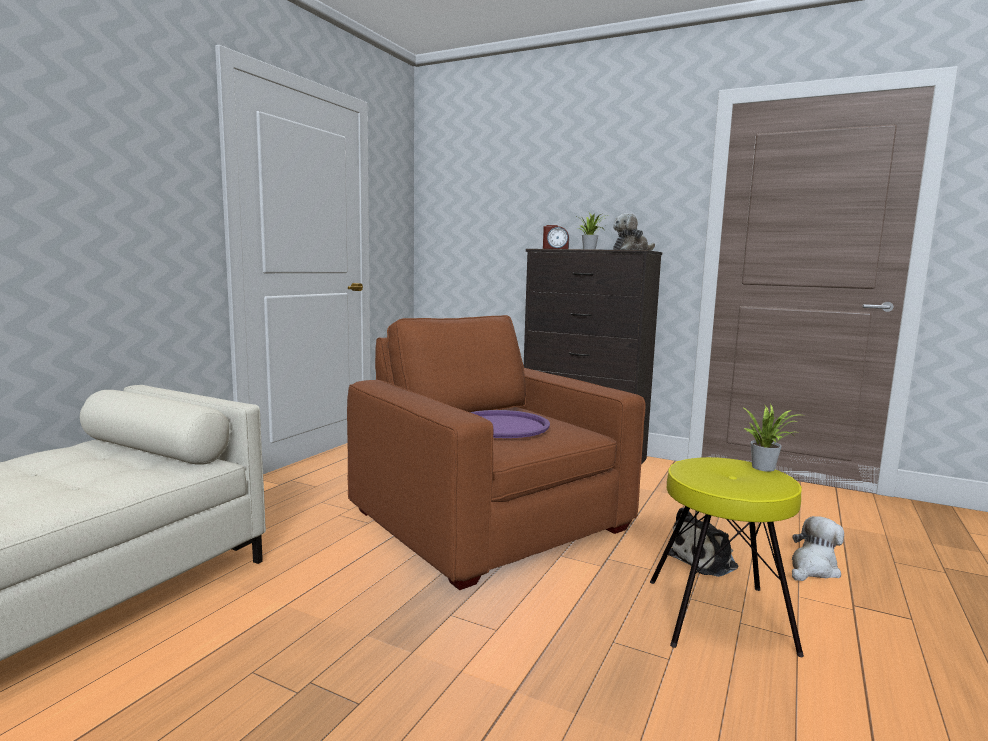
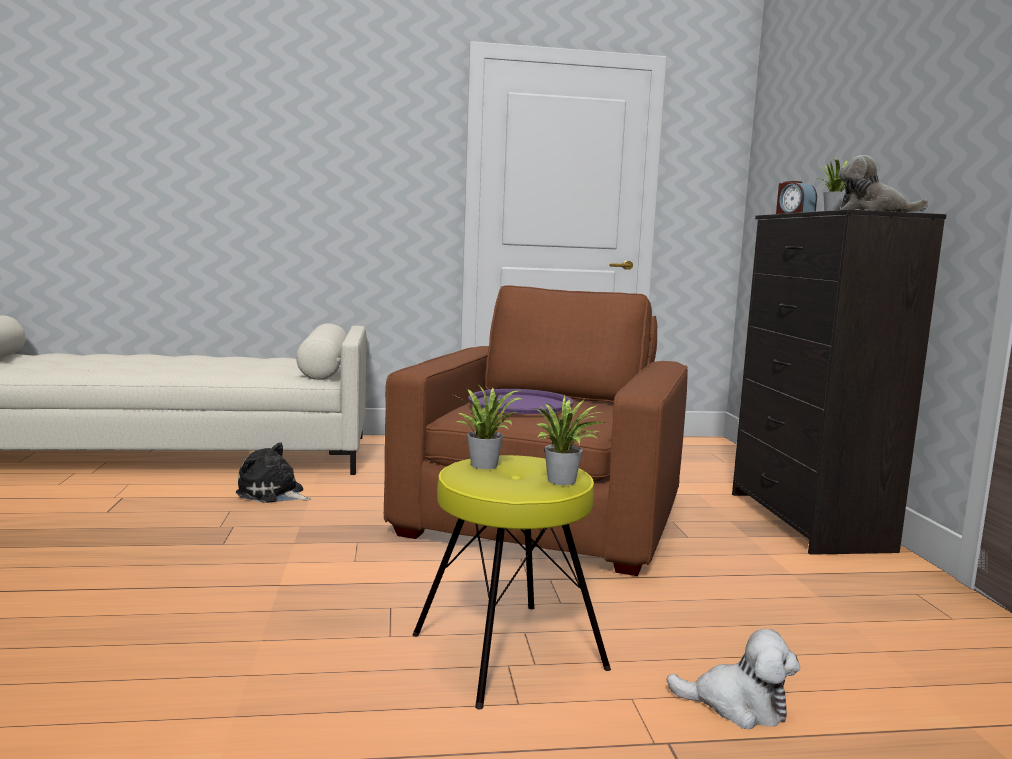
camera: 55 degrees right, 0 degrees up
(705, 561) = (634, 629): plush toy -> plush toy (273, 494)
(710, 475) = (485, 464): none -> potted plant

